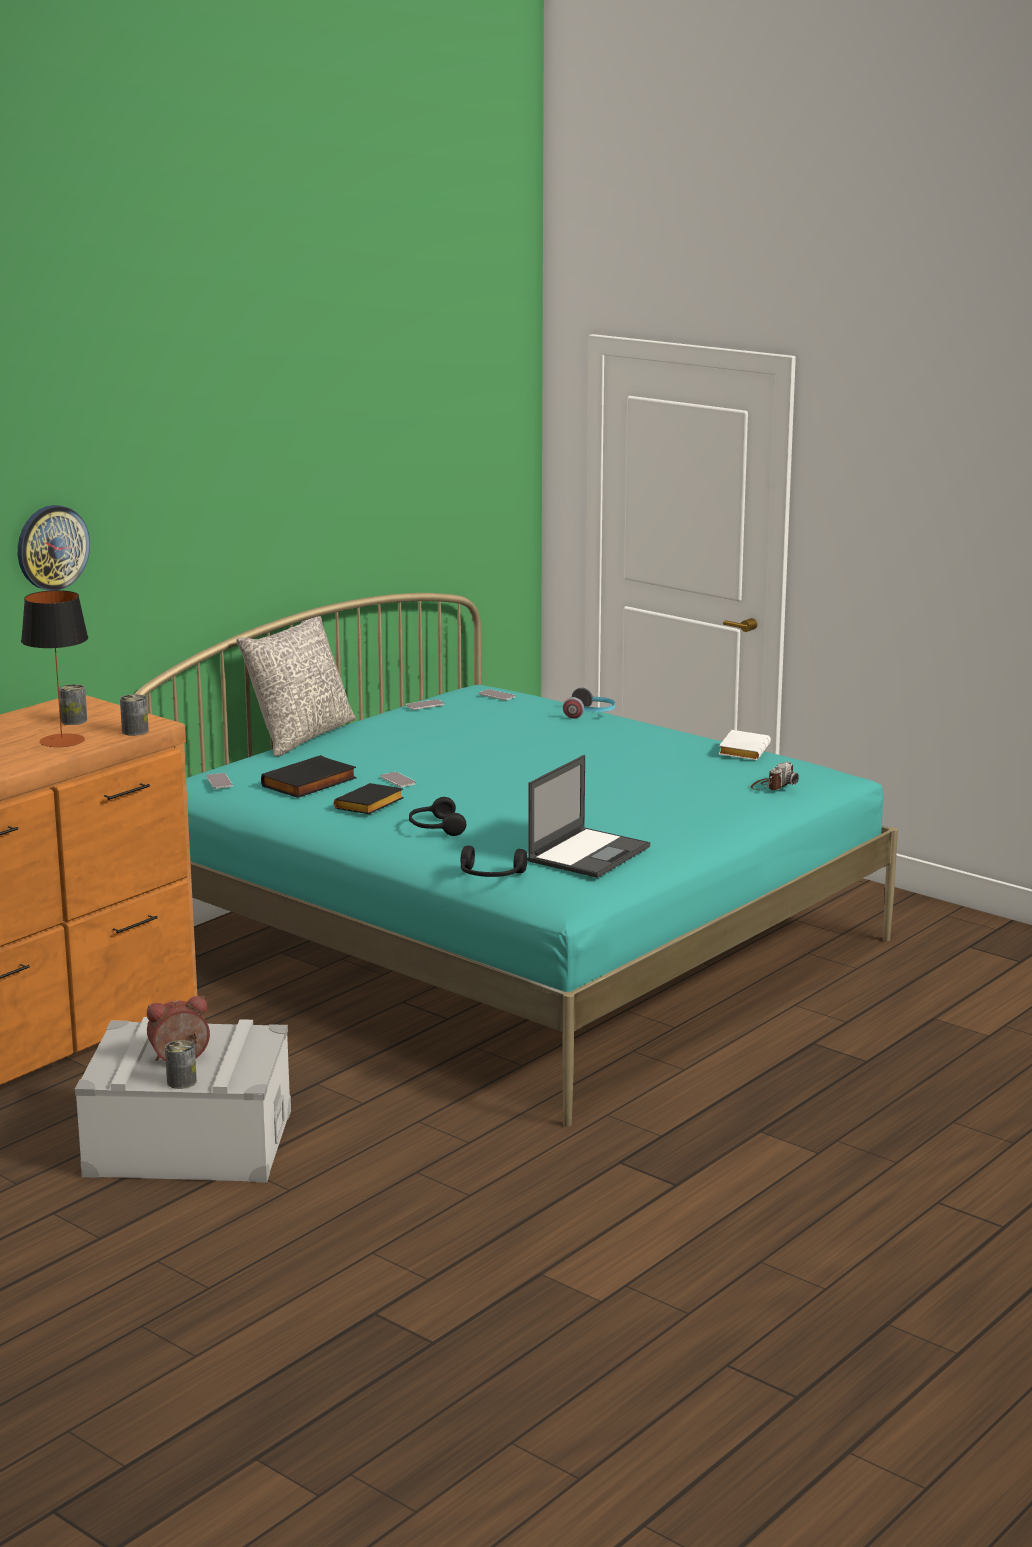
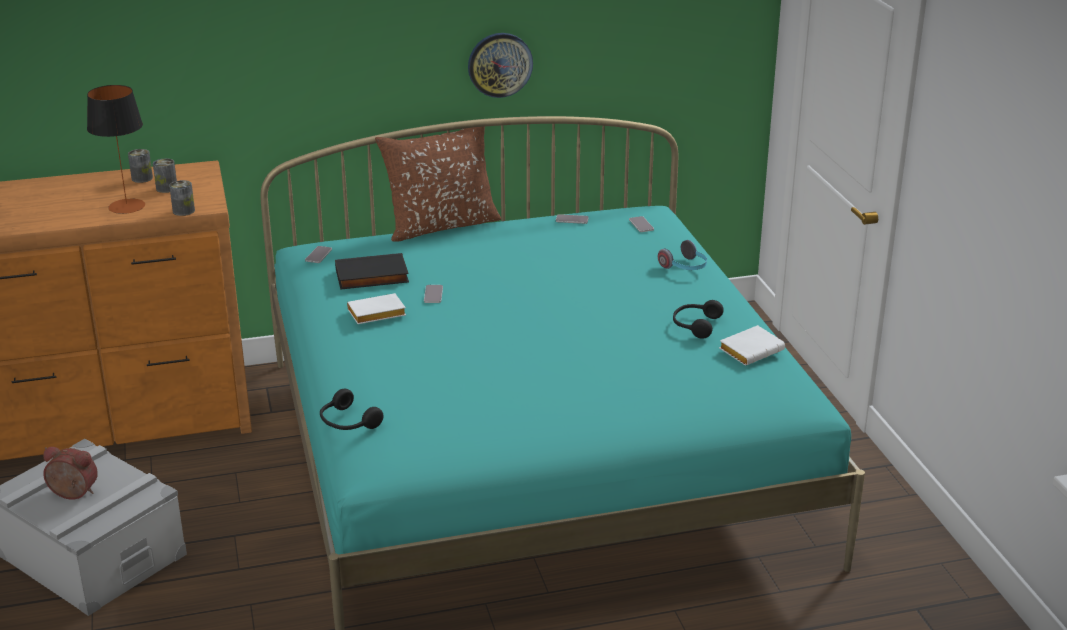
camera: 35 degrees right, 10 degrees up
(52, 547) = (191, 42): wall clock -> wall clock (500, 64)
(181, 1082) = (46, 516): can -> can (142, 178)
(300, 736) = (441, 225): grey pillow -> brown pillow
(369, 806) = (375, 315): black book -> white book
(435, 828) = (385, 355): black headphones -> black headphones (695, 325)
(589, 853) = (453, 426): laptop -> none
(772, 785) = (716, 401): camera -> none

